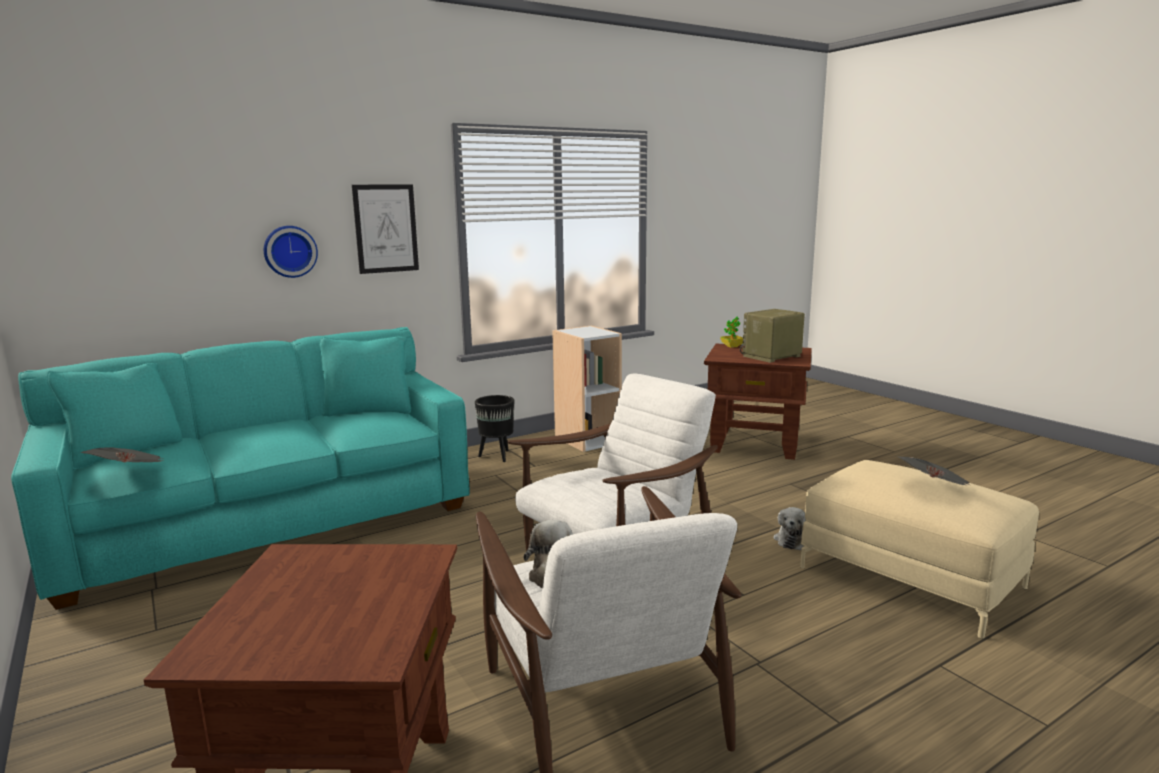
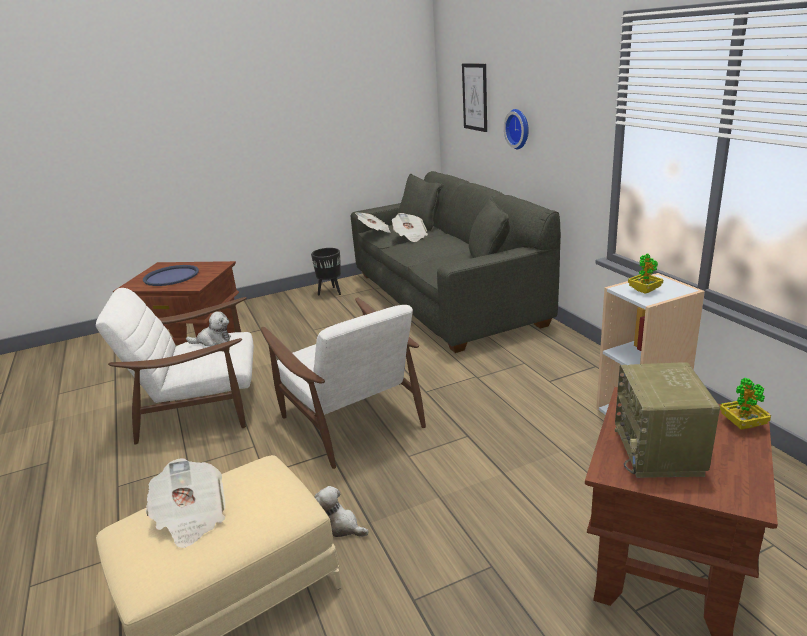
camera: 100 degrees right, 10 degrees up
(211, 447) = (410, 236): none -> newspaper
(271, 522) = (444, 298): turquoise sofa -> grey sofa
(330, 606) = (171, 276): none -> blue tray
(386, 228) = (567, 120): picture -> picture (475, 97)
(496, 456) = (574, 361): black planter -> black planter (331, 292)
(590, 332) = (644, 290): none -> potted plant
(771, 356) = (659, 452): radio -> radio turned 150 degrees counterclockwise

